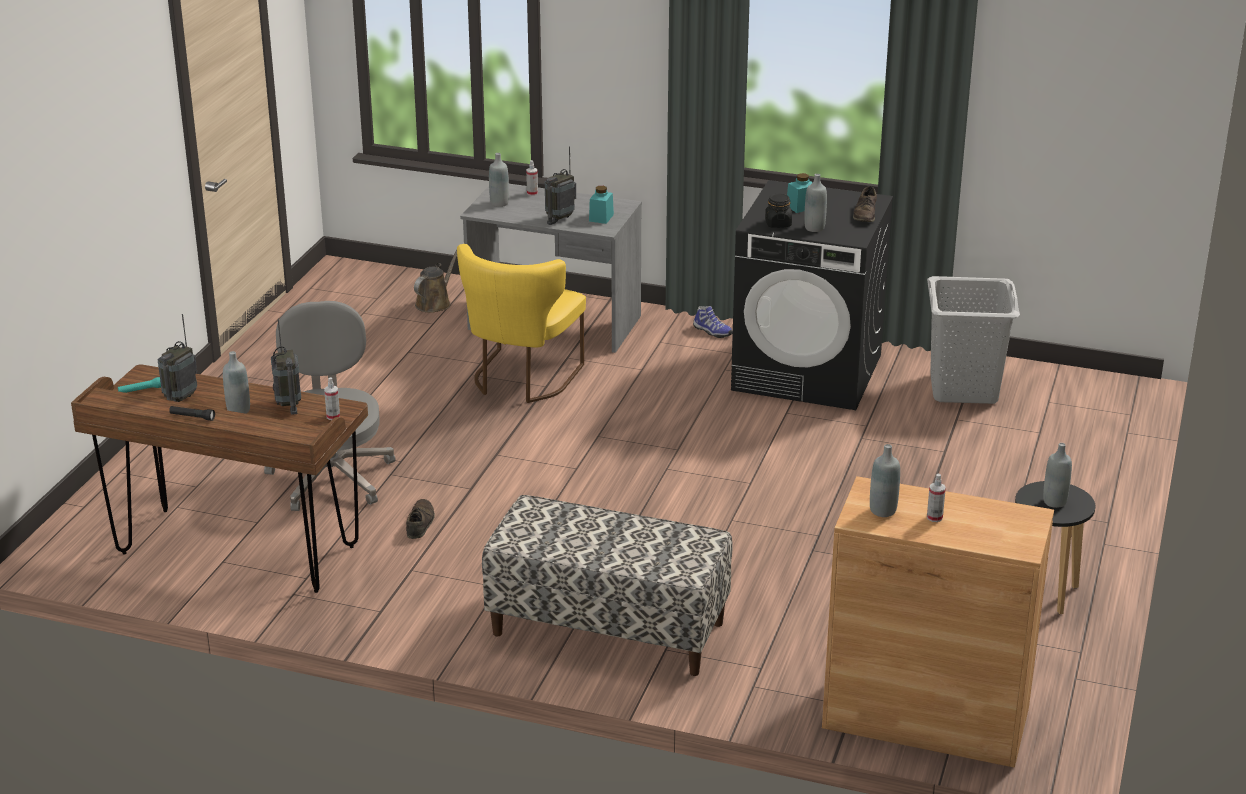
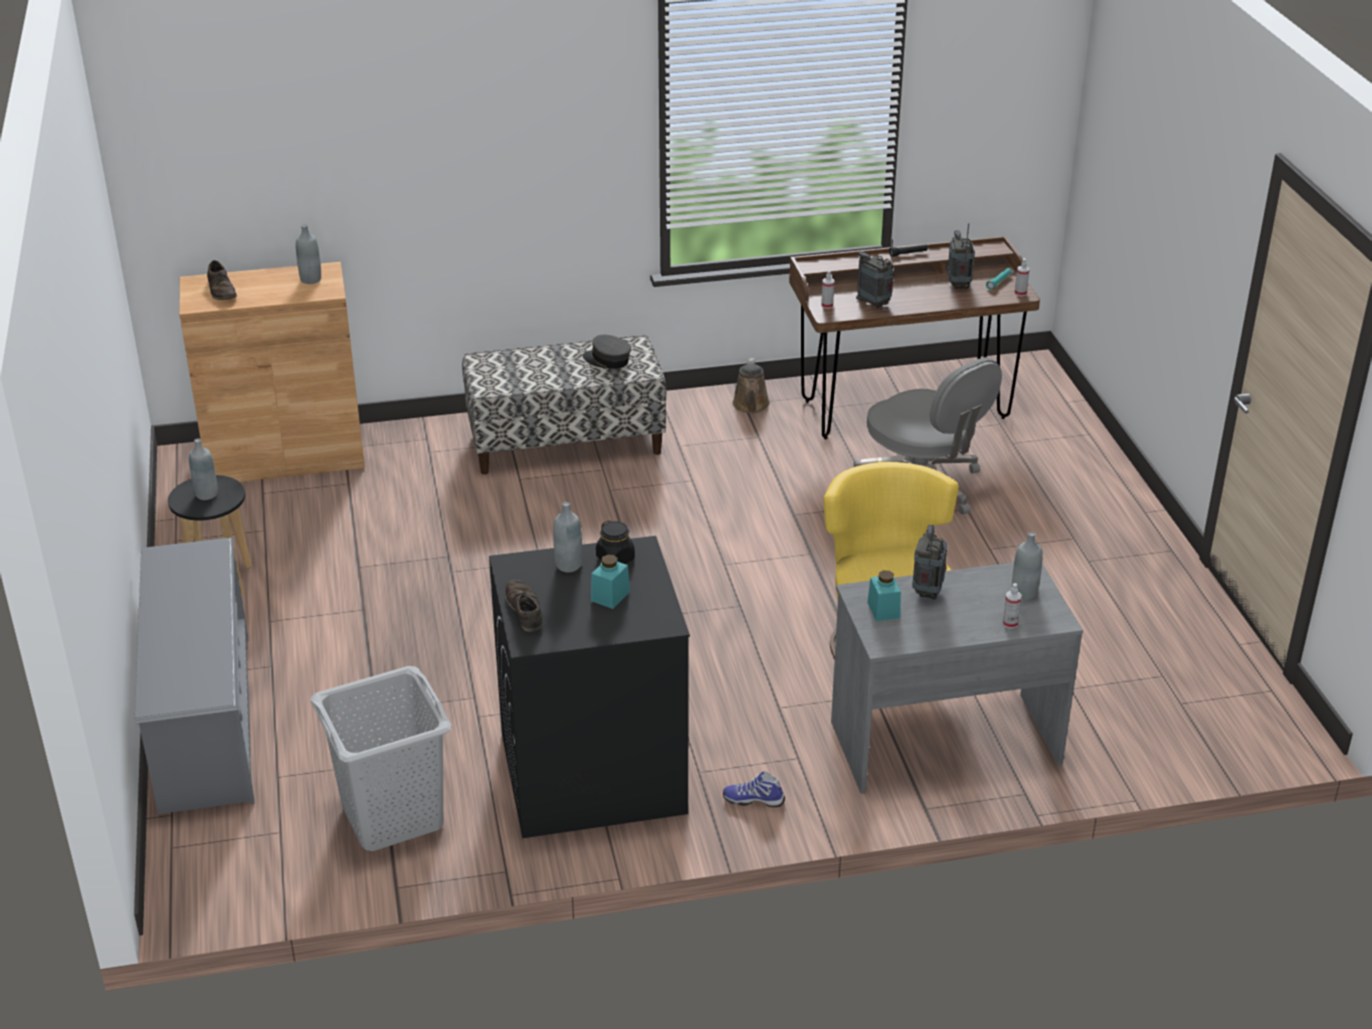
camera: 150 degrees right, 5 degrees up
(238, 410) = (903, 290): grey bottle -> none
(419, 523) = (797, 472): brown shoe -> brown shoe (222, 290)
(435, 303) = (1110, 721): brown watering can -> brown watering can (751, 405)
(556, 531) = (607, 360): none -> grey cap
(934, 517) = (269, 285): spray bottle -> spray bottle (1020, 293)
(1087, 483) = (205, 721): none -> grey shoe rack

